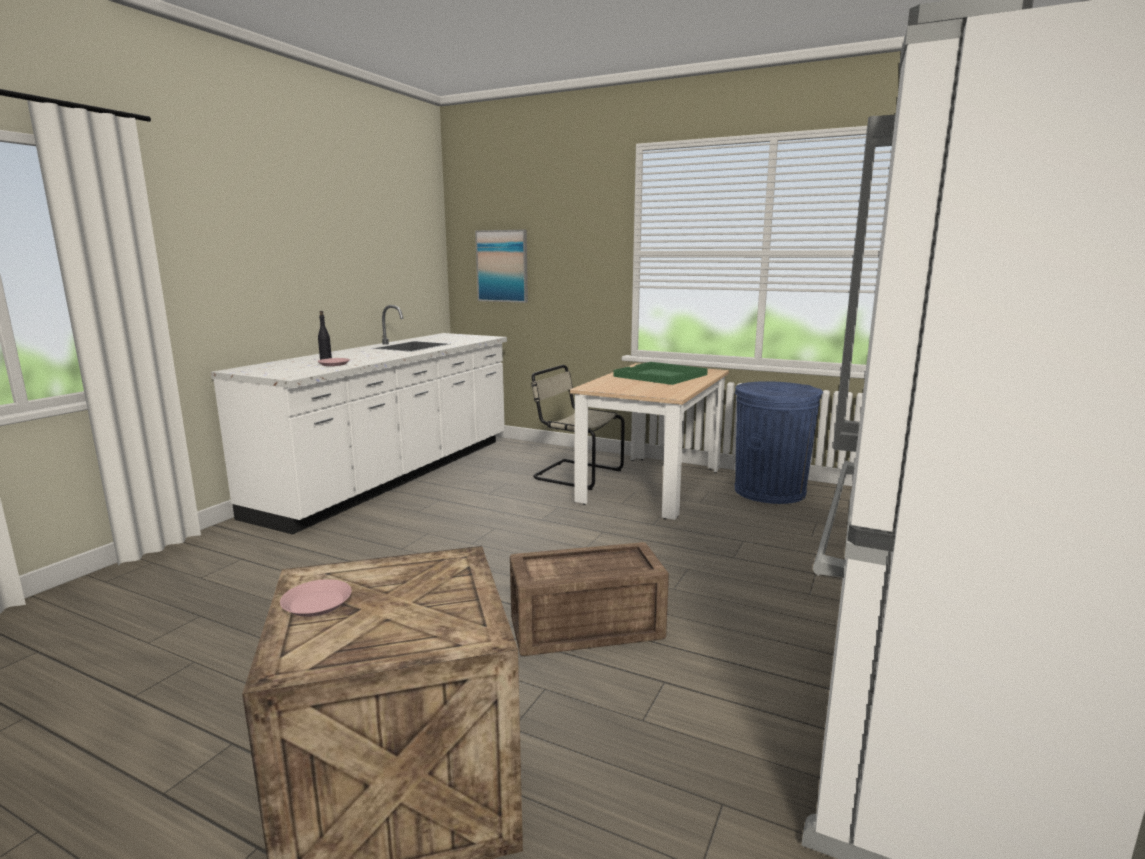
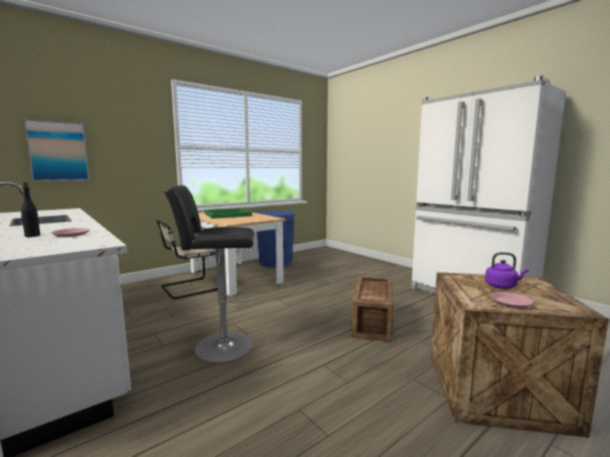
camera: 65 degrees left, 5 degrees down
(413, 601) = (502, 286): none -> purple kettle
(430, 538) = (219, 346): none -> black stool

